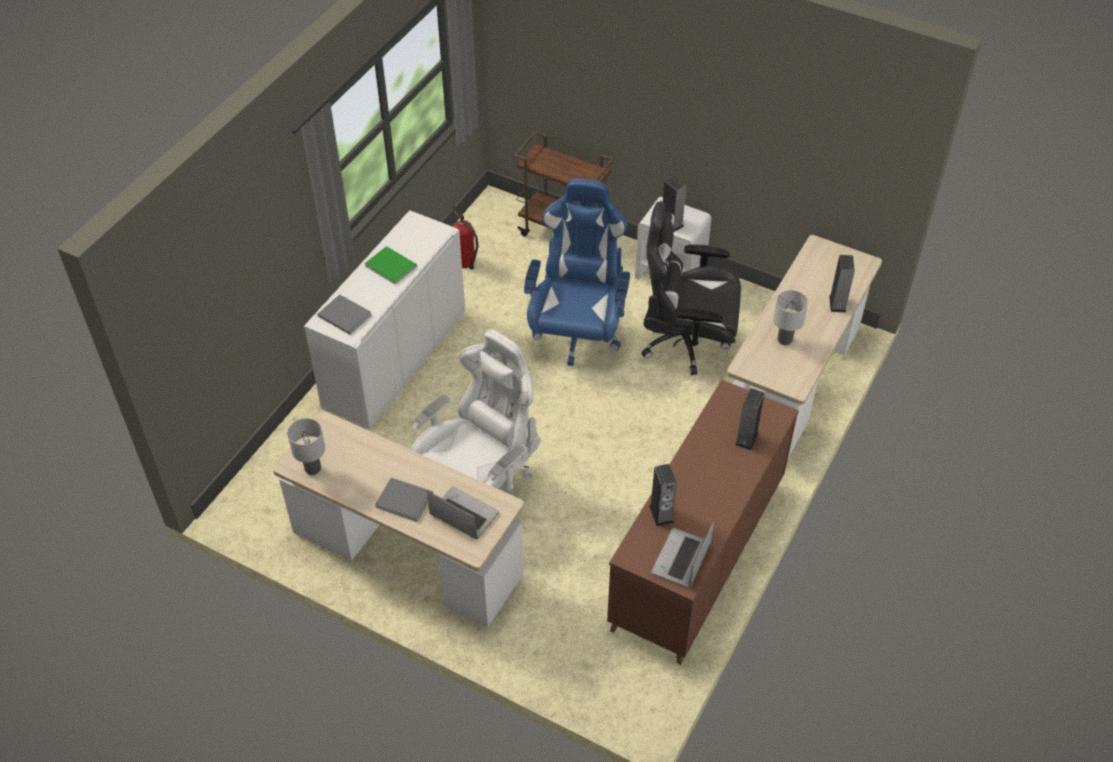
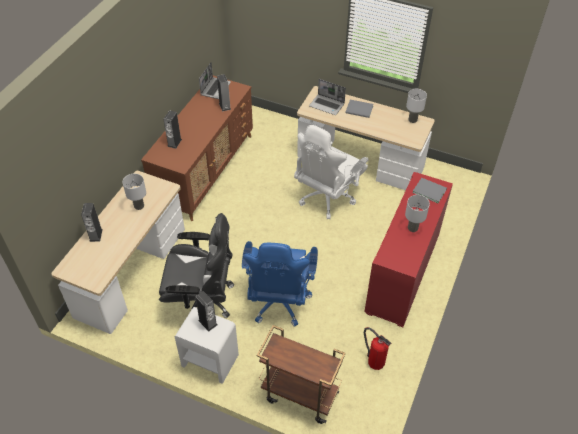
camera: 175 degrees right, 0 degrees up
(390, 265) = (413, 229): green book -> white table lamp
(395, 359) = (403, 273): white cabinet -> red cabinet

